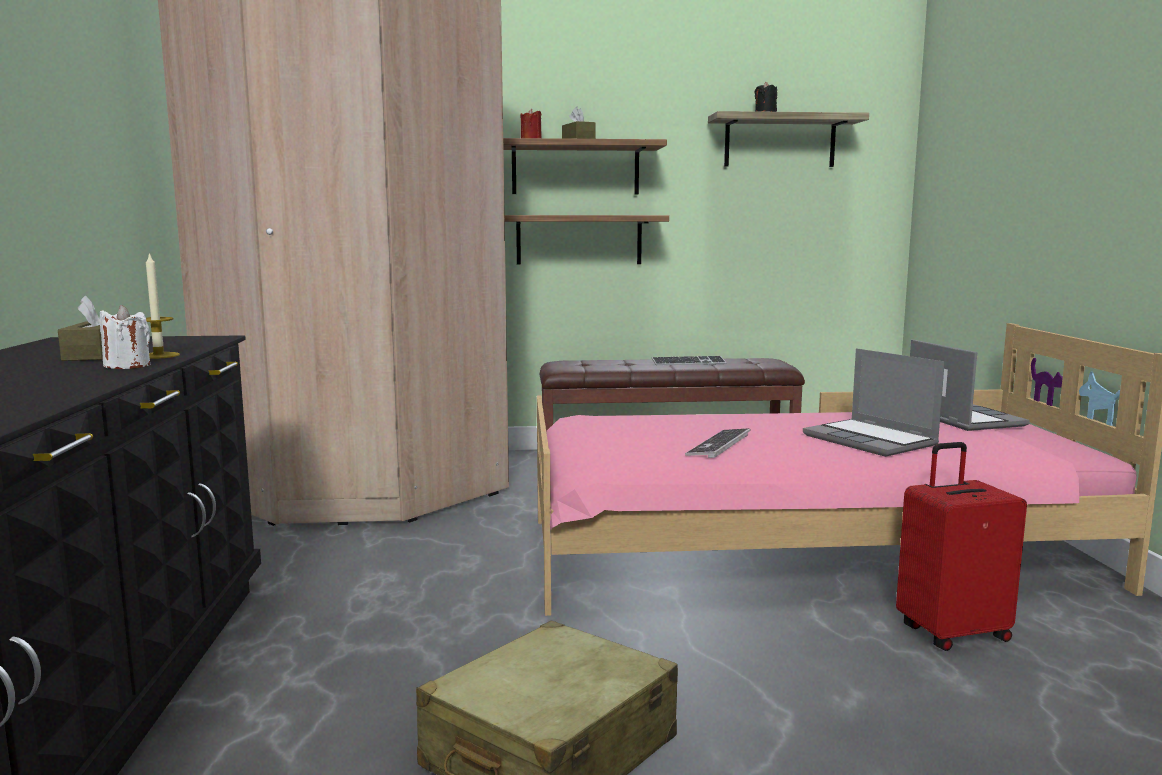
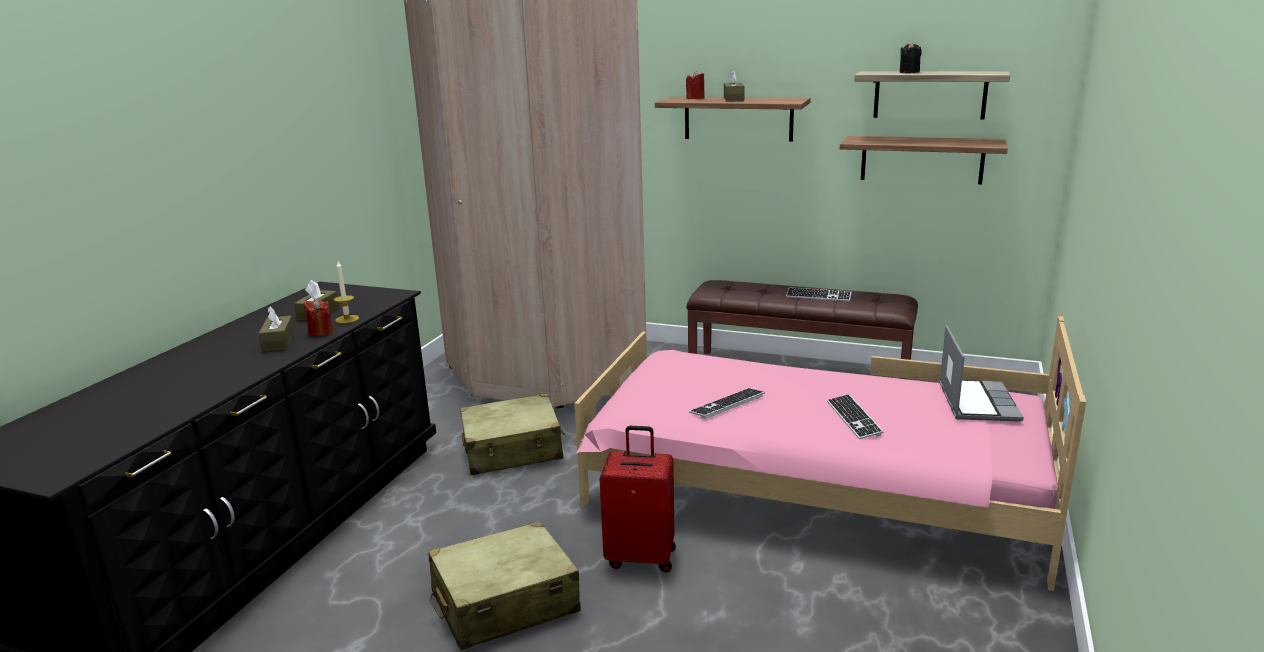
camera: 25 degrees right, 10 degrees up
(56, 376) = (278, 342): none -> brown tissue box
(127, 366) = (320, 332): white candle -> red candle
(387, 571) = (513, 450): none -> beige suitcase
(579, 240) = (740, 179): shelf -> shelf (921, 159)
(871, 440) = (853, 418): laptop -> keyboard
(951, 632) = (845, 585): red suitcase -> red suitcase (641, 556)

